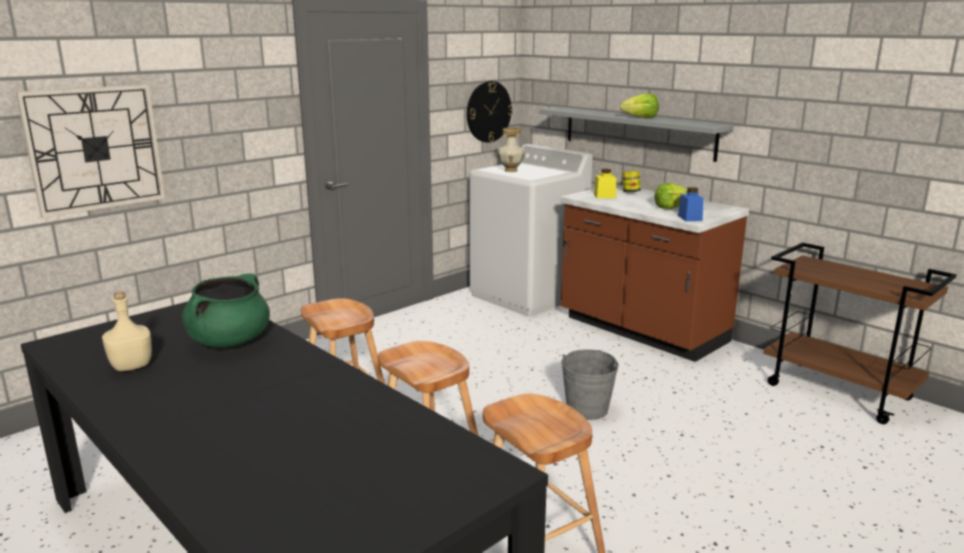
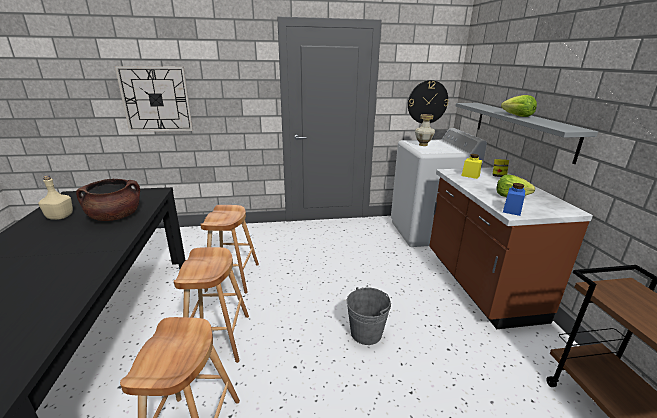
camera: 35 degrees right, 5 degrees up
(230, 341) = (115, 217): green cooking pot -> brown cooking pot

